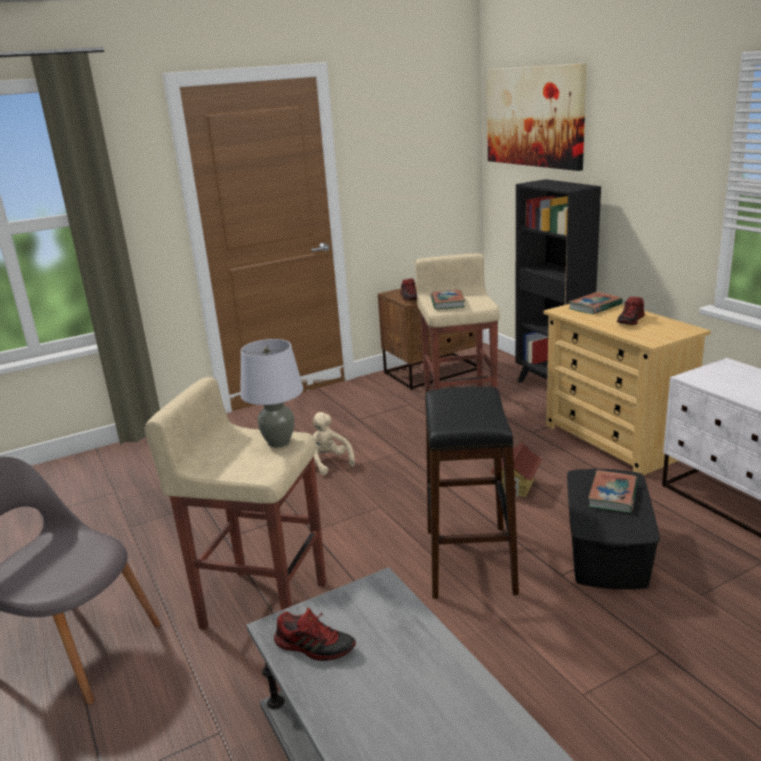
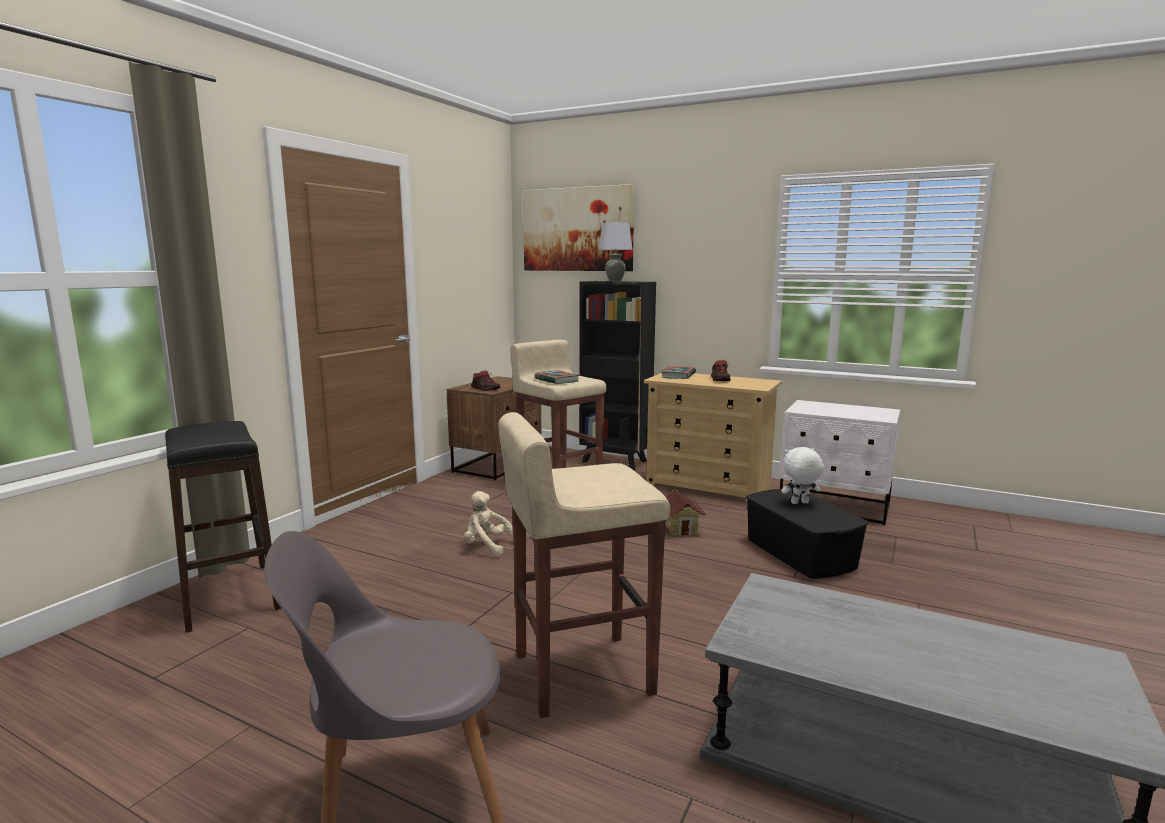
camera: 35 degrees left, 10 degrees down
(278, 442) = (607, 471): grey table lamp -> grey table lamp (614, 281)
(315, 646) = (794, 642): shoe -> none
(470, 561) = (717, 586): black stool -> black stool (229, 596)
(613, 495) = (799, 503): book -> white plush toy

